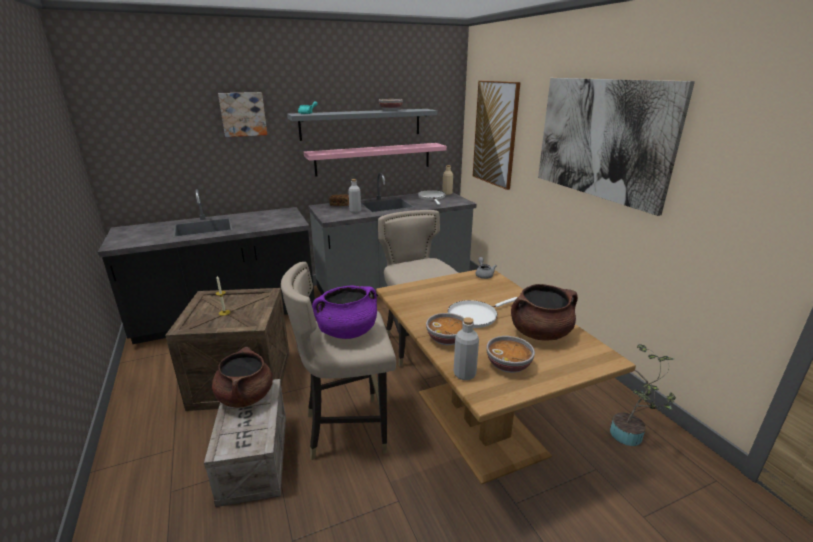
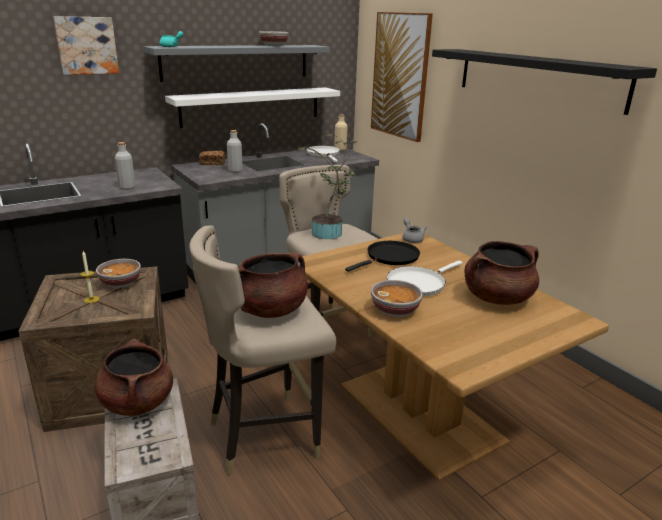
camera: 10 degrees left, 0 degrees up
(347, 332) = (270, 310): purple cooking pot -> brown cooking pot
(374, 159) = (252, 106): pink shelf -> white shelf
(459, 291) = (390, 257): none -> black frying pan
(464, 374) = (429, 347): grey bottle -> grey bottle (127, 187)
(508, 365) = (475, 334): bowl -> bowl (121, 283)
(602, 139) = (537, 78): picture -> black shelf
(629, 437) = (586, 413): potted plant -> potted plant (329, 234)

